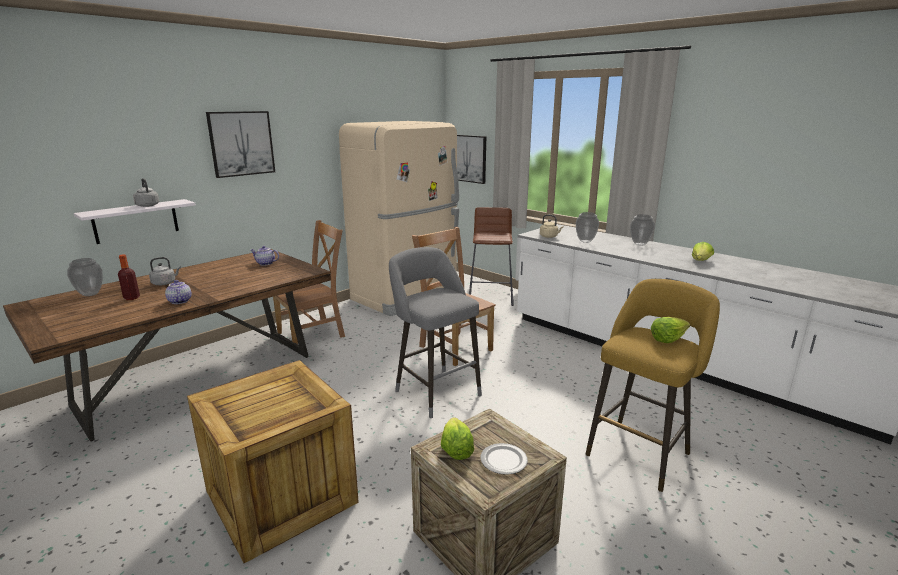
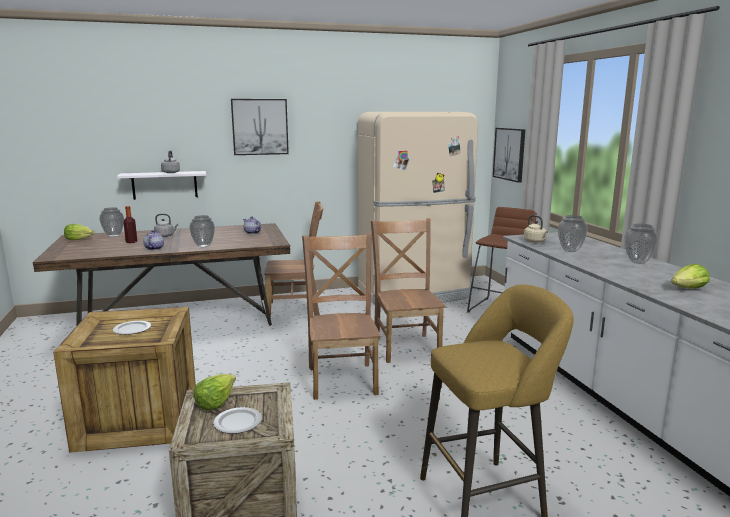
camera: 30 degrees right, 5 degrees down
(236, 288) = (203, 246): none -> vase
(269, 402) = (131, 329): none -> plate
(435, 391) = (342, 378): grey stool -> brown chair
(667, 339) = (509, 357): lettuce -> lettuce (79, 239)

